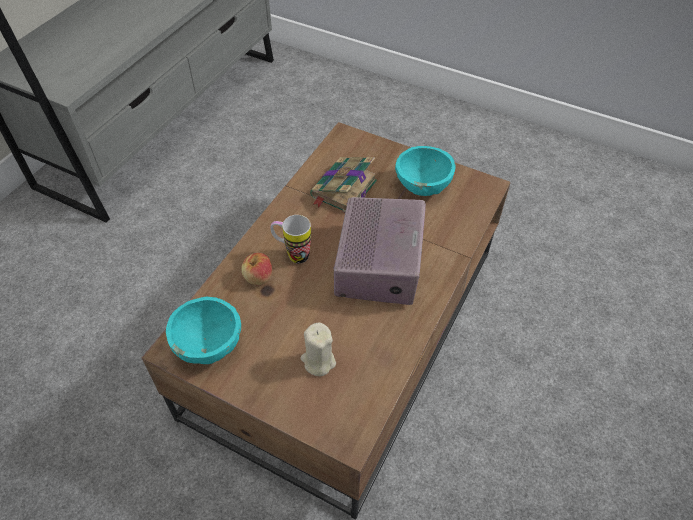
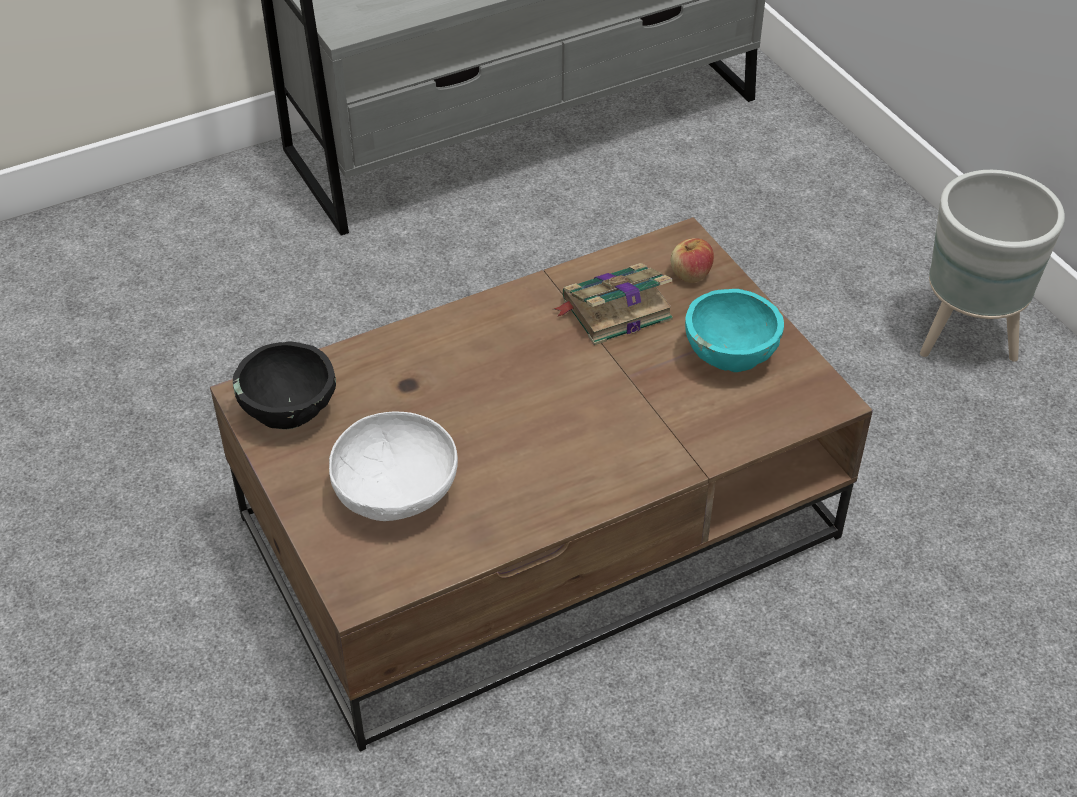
camera: 35 degrees right, 5 degrees down
(208, 345) = (290, 411): turquoise bowl -> black bowl
(258, 277) = (410, 365): apple -> apple (690, 274)
(292, 254) = (475, 358): mug -> none
(318, 361) = (397, 494): beige candle -> white bowl
(379, 263) = (576, 423): radio -> none
(460, 135) = (965, 340): none -> grey planter

